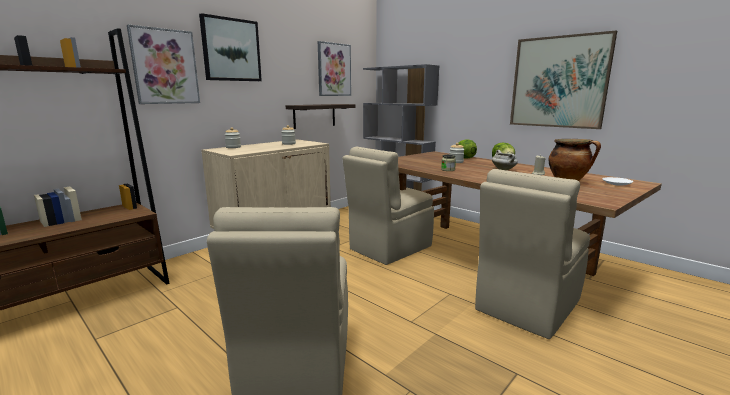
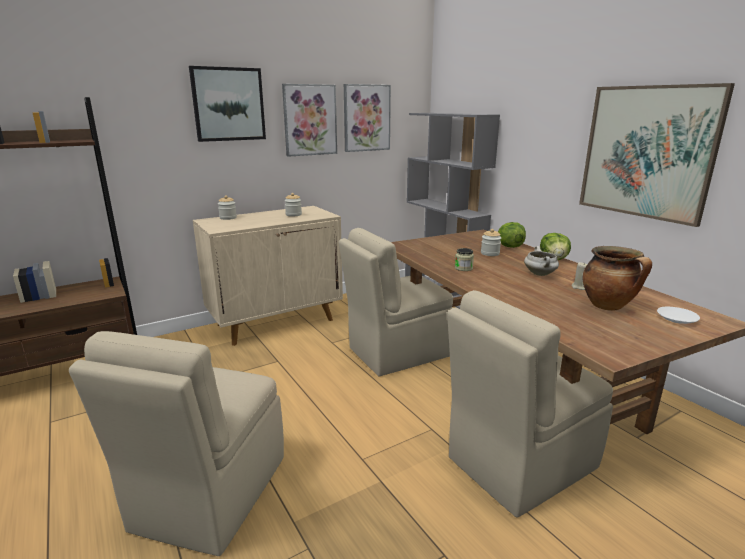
camera: 15 degrees right, 5 degrees up
(165, 67) = (149, 130): picture -> picture (310, 120)
(314, 115) = (338, 176): shelf -> none

